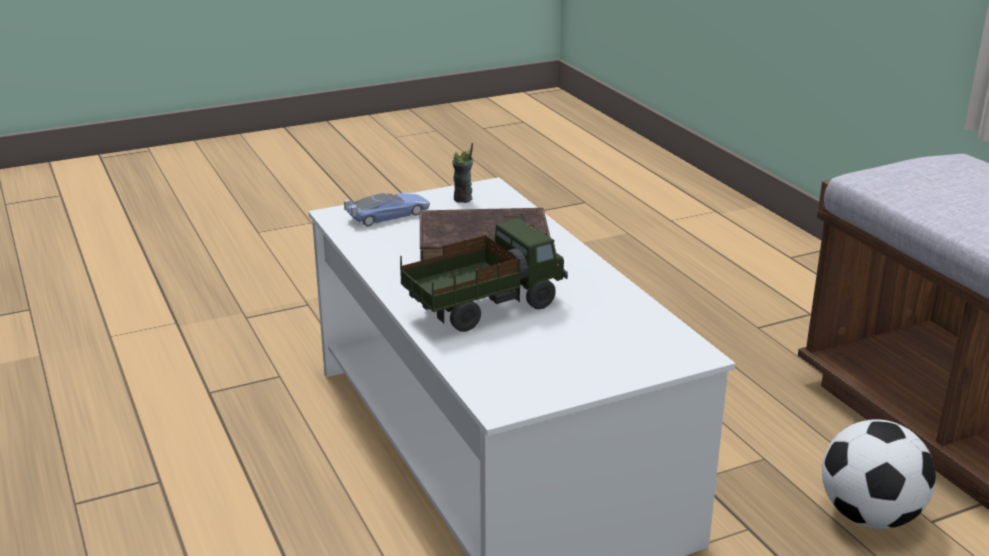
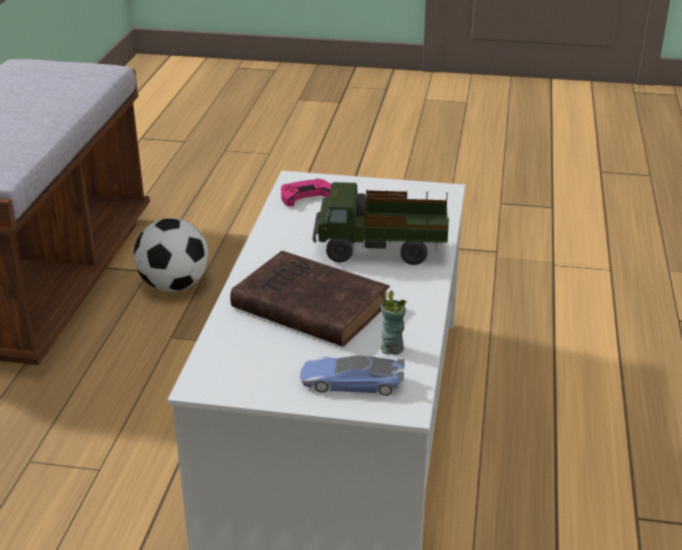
camera: 145 degrees left, 5 degrees up
(463, 199) = (252, 374): cup -> cup (392, 348)
(647, 337) = (306, 196): none -> pink game controller

